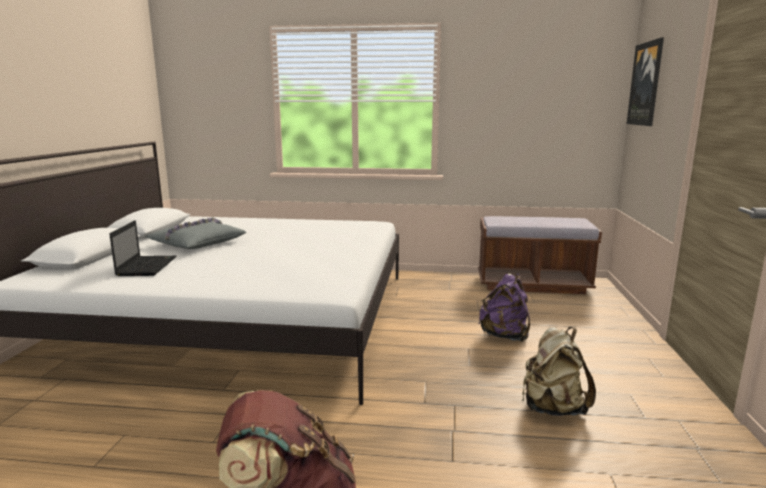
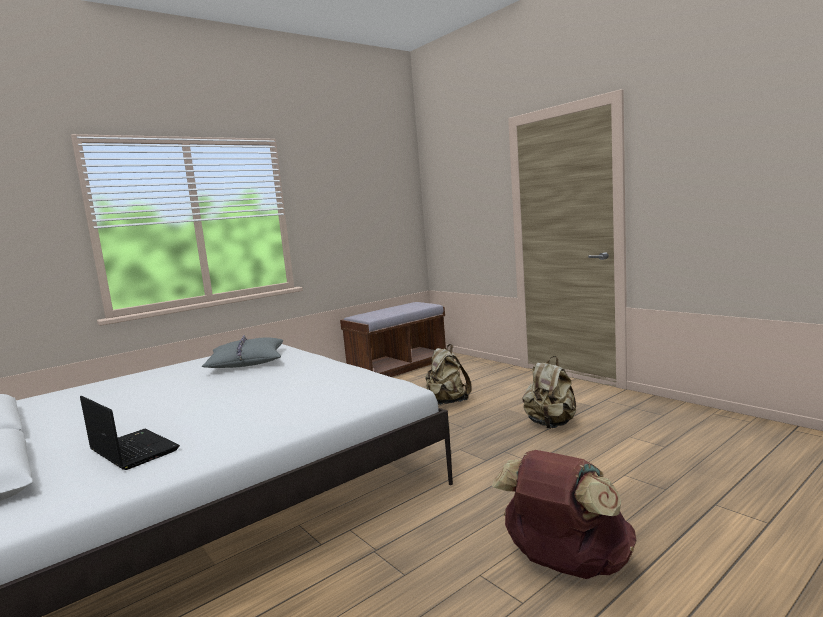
camera: 45 degrees left, 5 degrees down
(197, 243) = (119, 416): grey pillow -> grey pillow (246, 362)
(504, 335) = (447, 402): purple backpack -> beige backpack
(646, 84) = (445, 189): picture -> none

